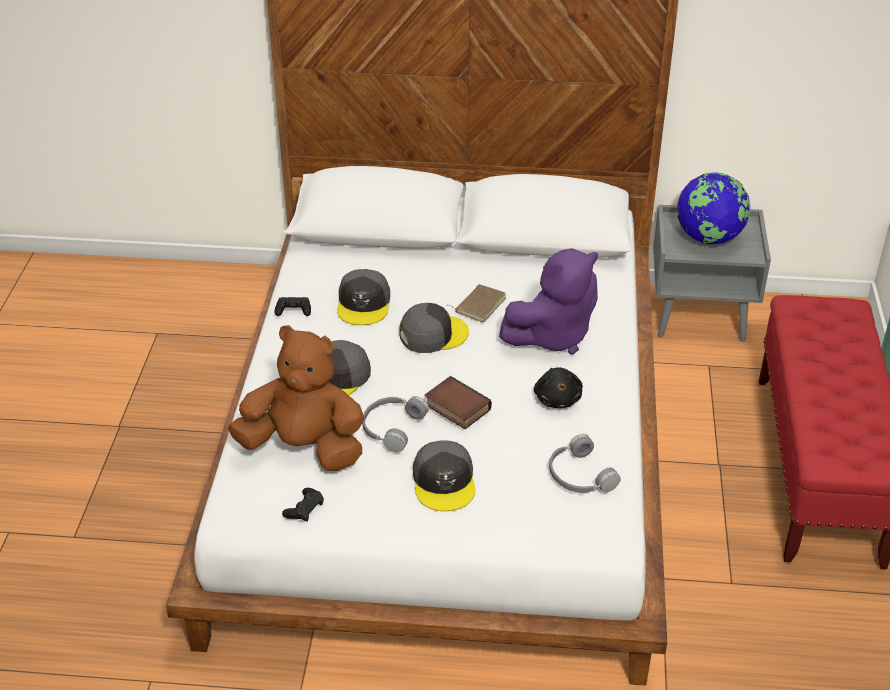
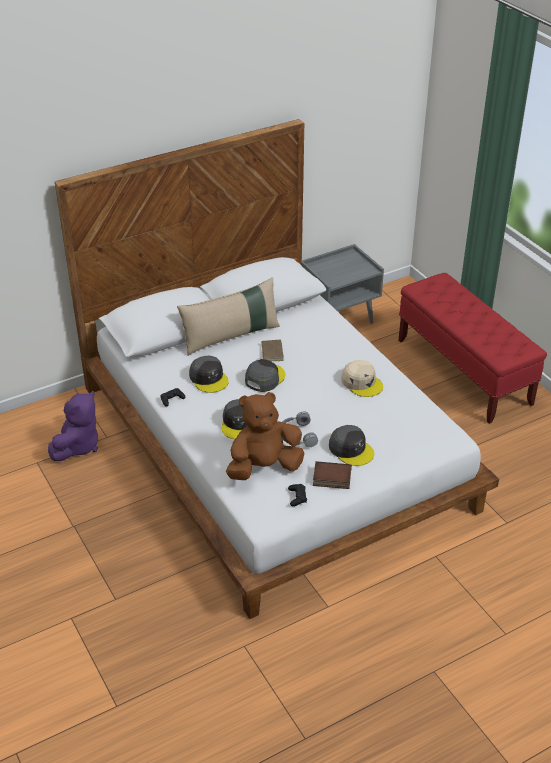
camera: 35 degrees left, 0 degrees up
(451, 263) = (231, 336): none -> beige pillow
(455, 407) = (317, 410): book -> book (331, 479)
(552, 336) = (325, 352): purple plush toy -> purple plush toy (78, 446)
(557, 398) = (362, 382): black plush toy -> beige cap
(578, 476) = (410, 415): grey headphones -> none
(709, 238) = (341, 269): globe -> none

